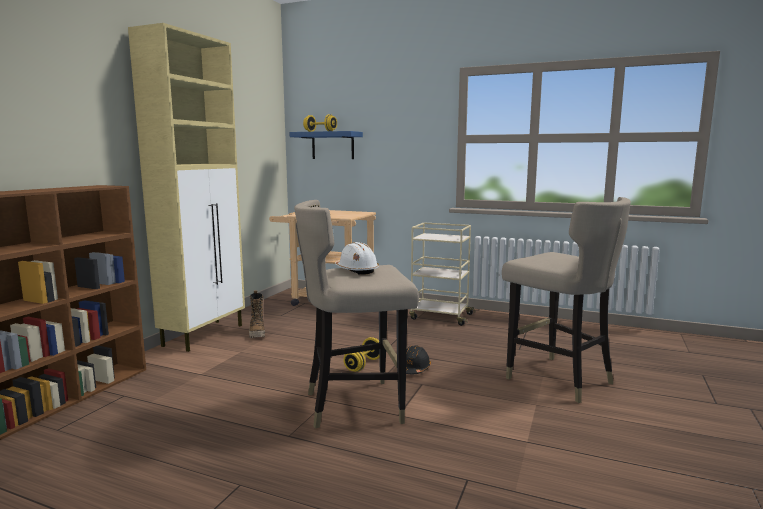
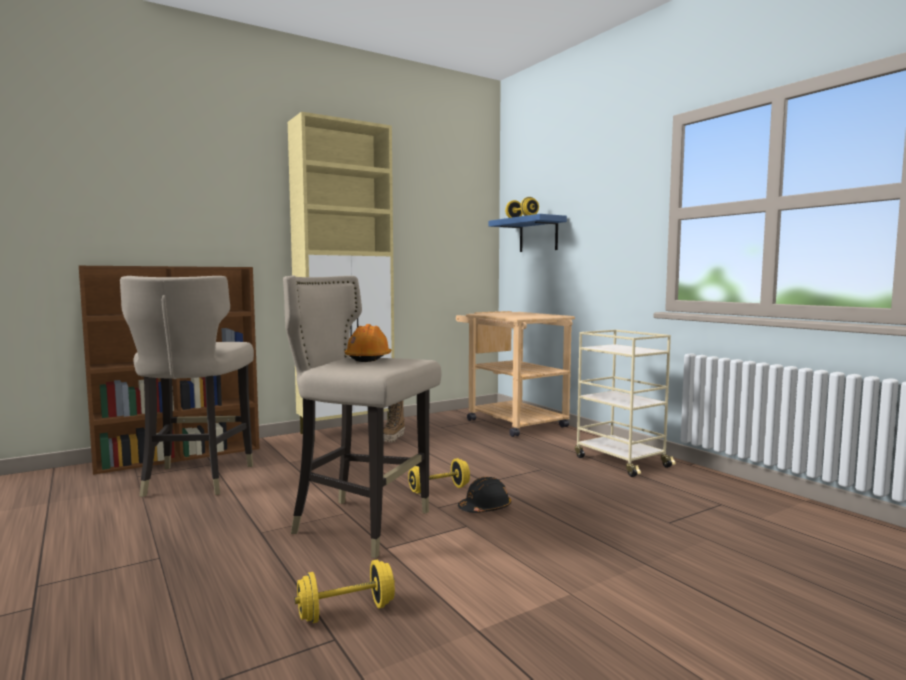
camera: 35 degrees right, 5 degrees down
(356, 270) = (368, 358): white hard hat -> orange hard hat
(445, 462) = (346, 612): none -> yellow dumbbell
(558, 379) = (664, 574): beige stool -> beige stool (196, 479)

